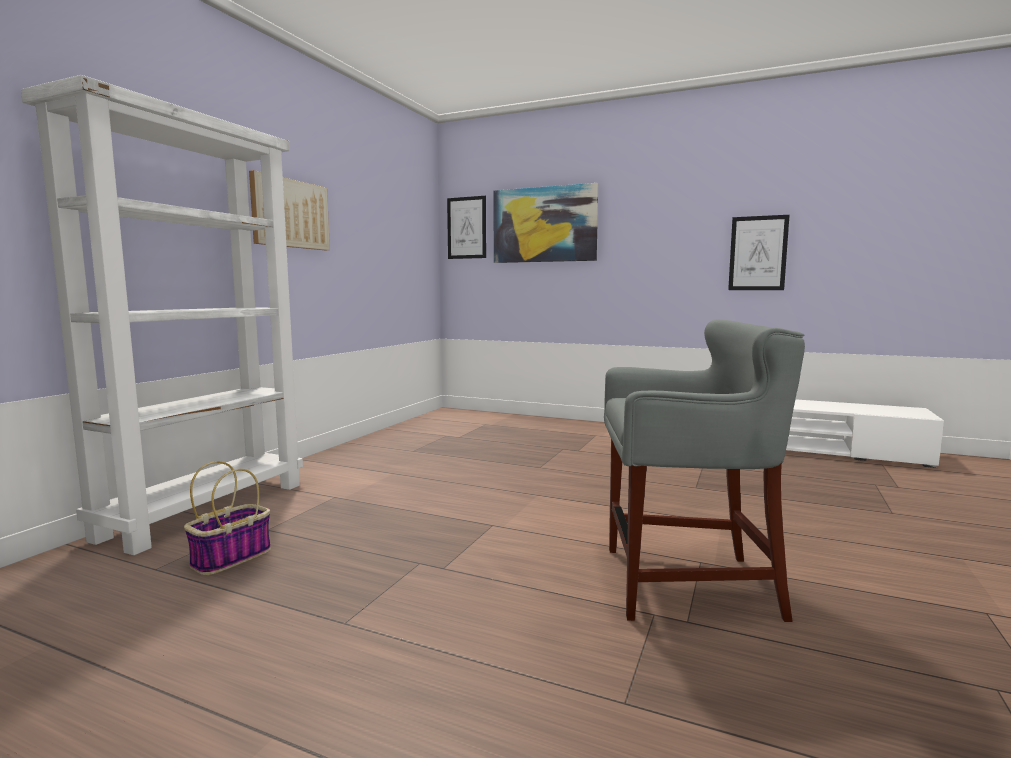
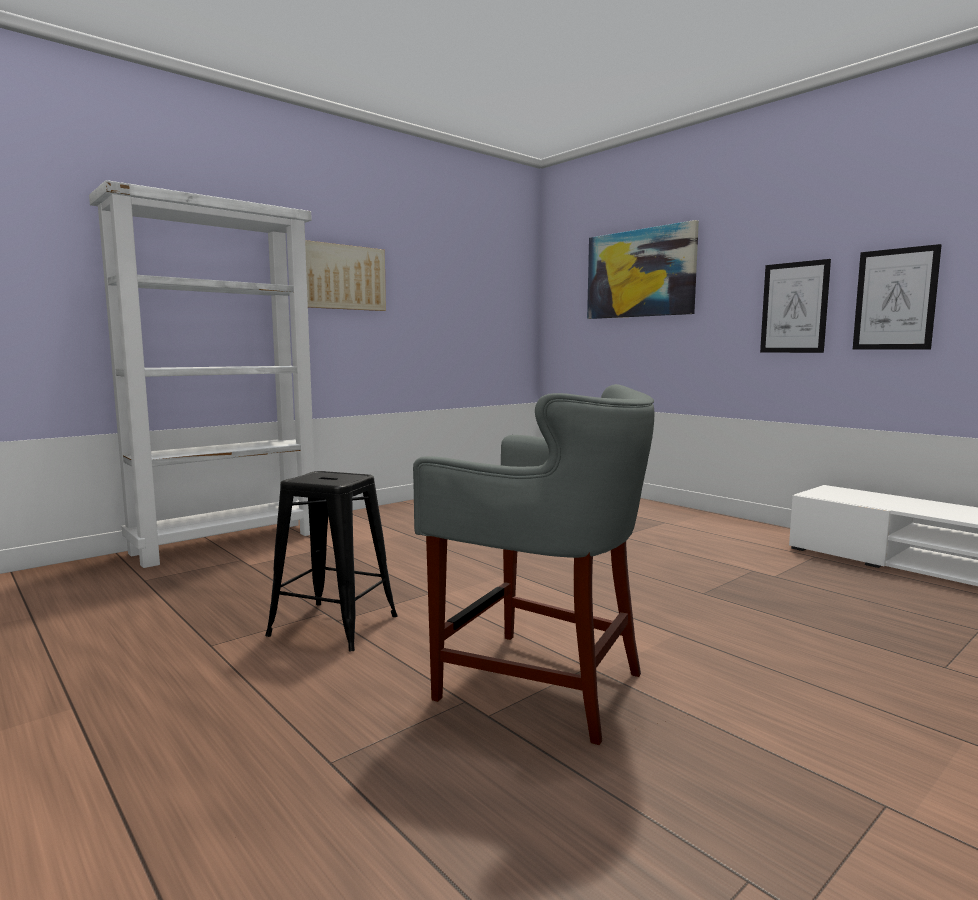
camera: 25 degrees right, 0 degrees up
(232, 557) = (199, 581): basket -> none
(446, 574) = (332, 626): none -> black stool
(466, 228) = (564, 281): picture -> picture (794, 307)

